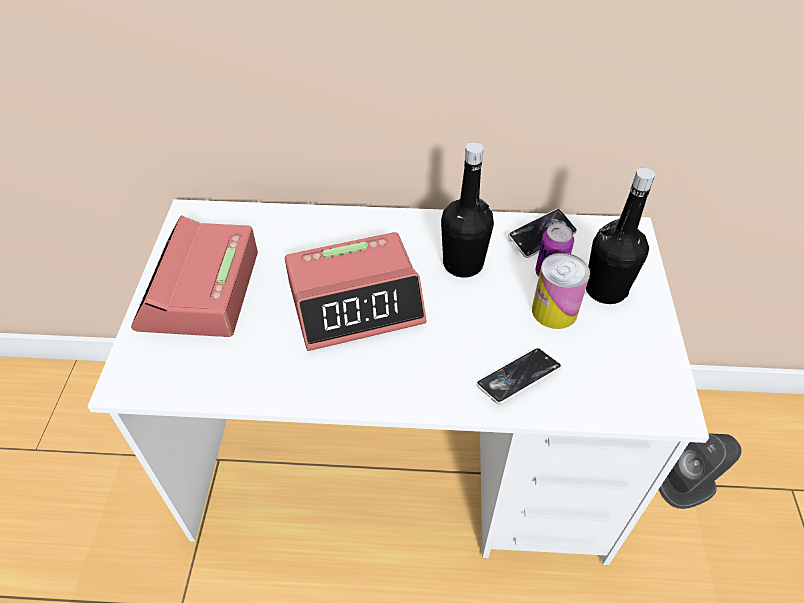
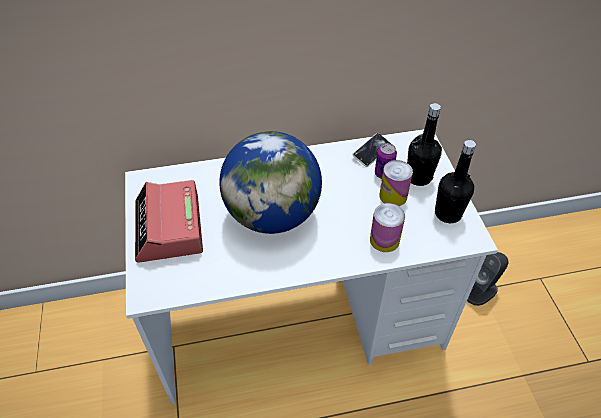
camera: 15 degrees left, 0 degrees up
(356, 302) = (272, 215): alarm clock -> globe
(463, 264) = (330, 178): black bottle -> black bottle (448, 213)
(518, 378) = (384, 240): phone -> can

